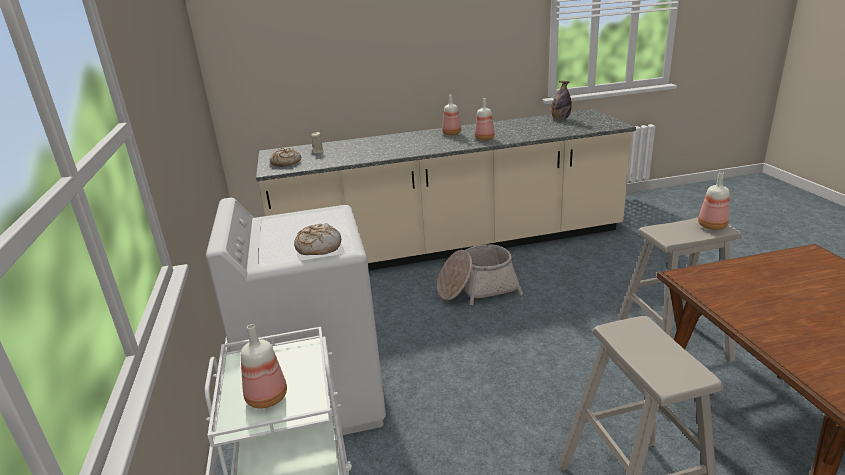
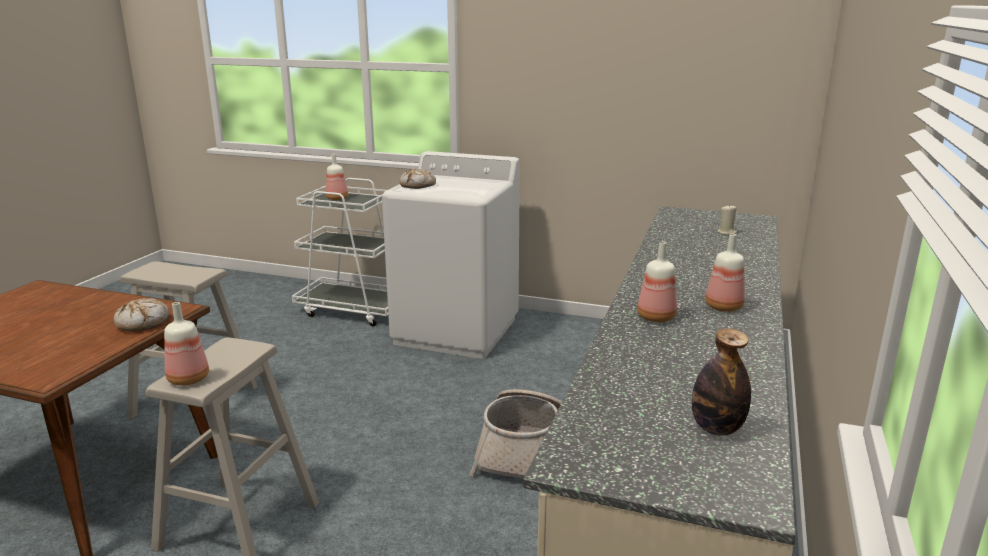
camera: 120 degrees right, 5 degrees down
(286, 162) = (697, 218): bread -> bread (143, 322)

